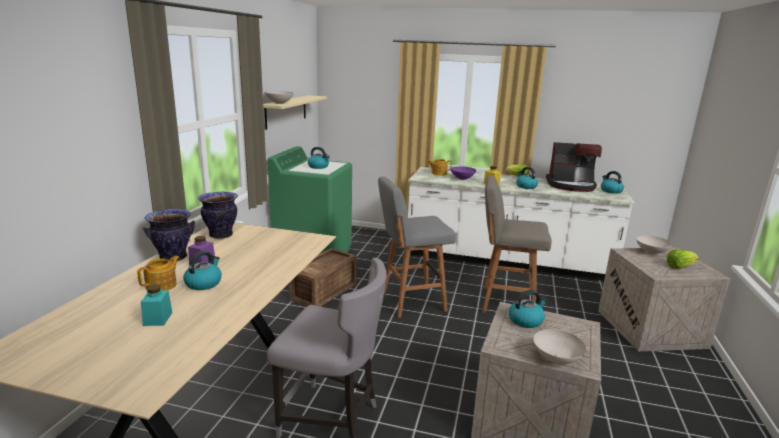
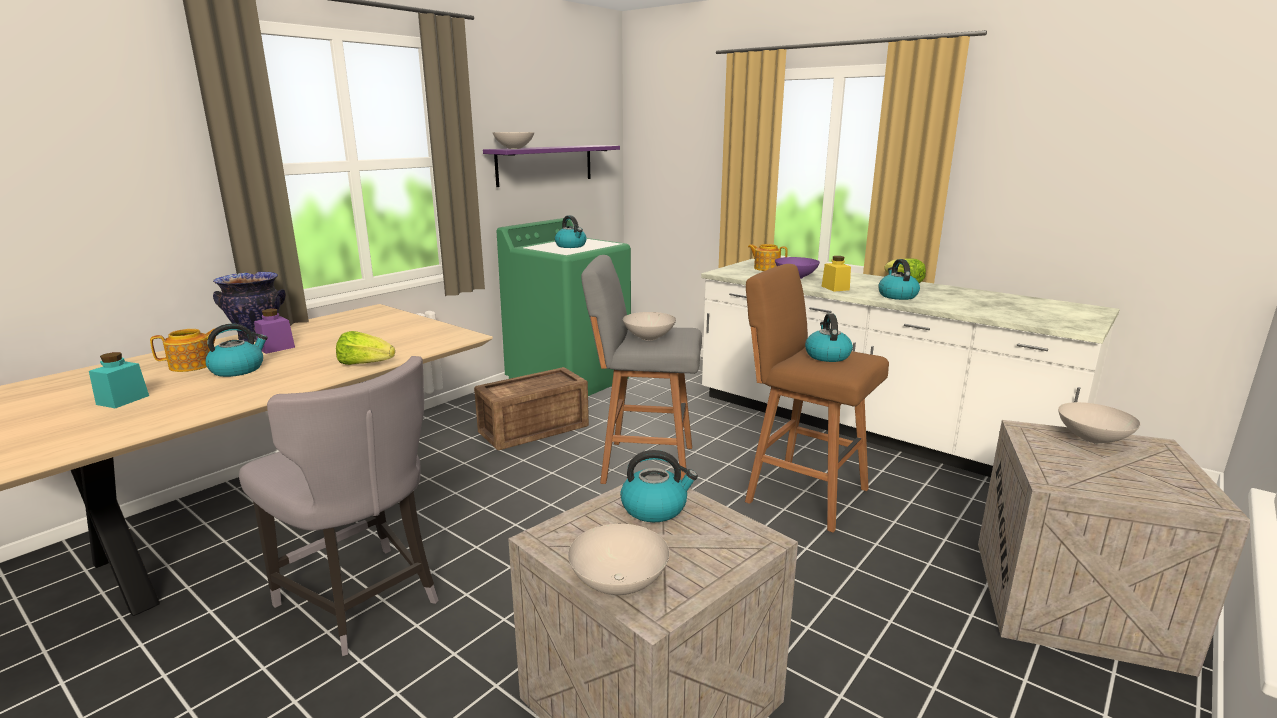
camera: 25 degrees right, 0 degrees up
(220, 235) = (352, 320): vase -> none
(286, 111) = (545, 165): beige shelf -> purple shelf
(422, 225) = (650, 338): none -> white bowl
(505, 302) = (802, 494): grey stool -> brown stool
(571, 185) = (996, 301): coffee machine -> none
(610, 191) = (1074, 315): kettle -> kettle (827, 355)
(679, 266) = (1132, 476): lettuce -> lettuce (365, 364)

